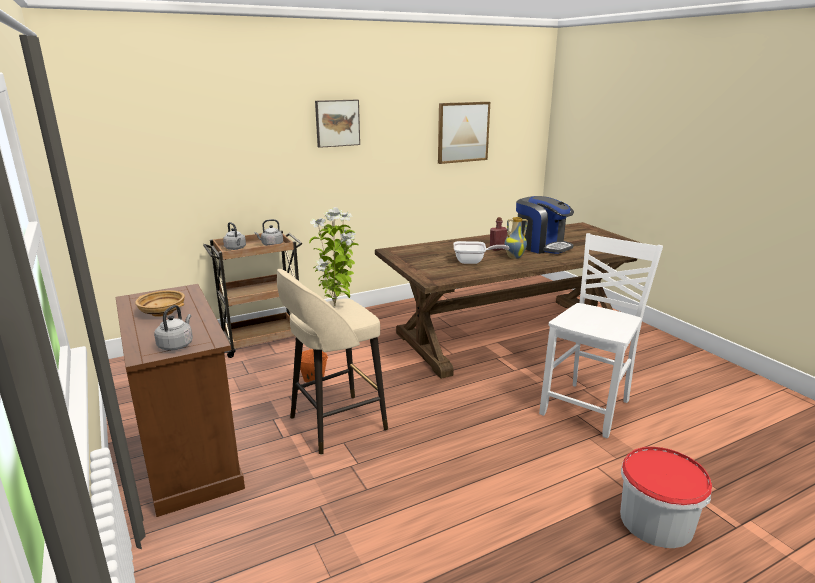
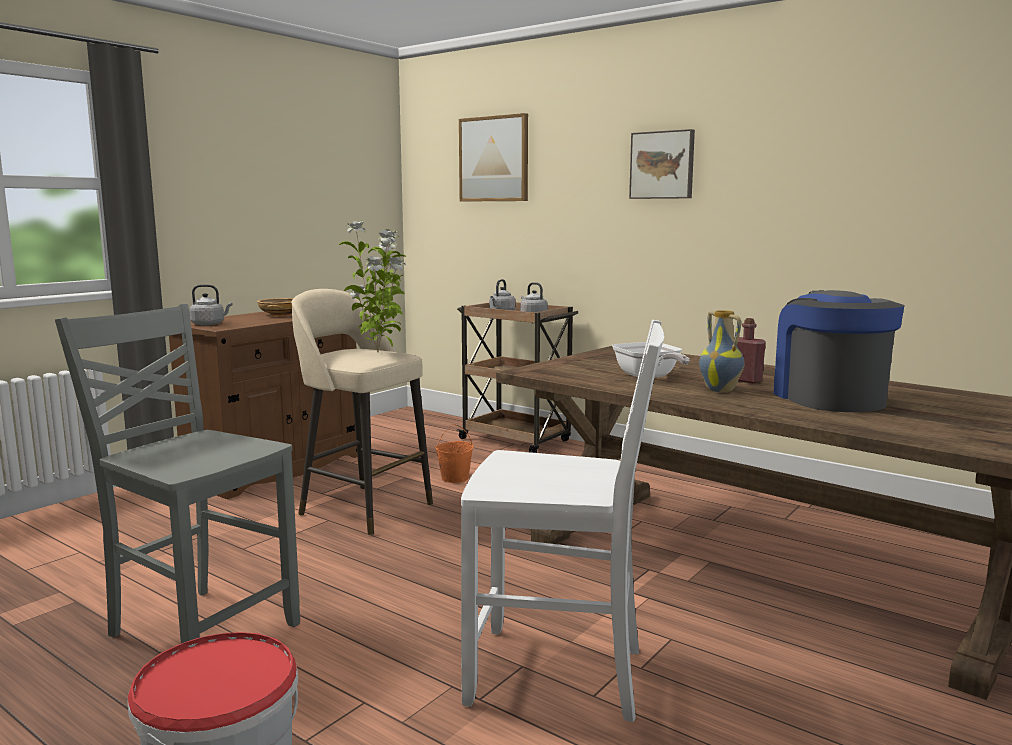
camera: 65 degrees right, 10 degrees down
(462, 132) = (902, 186): picture -> picture (494, 159)
(493, 520) = (200, 630): none -> grey chair
(541, 246) = (828, 398): coffee machine -> coffee machine turned 150 degrees clockwise

